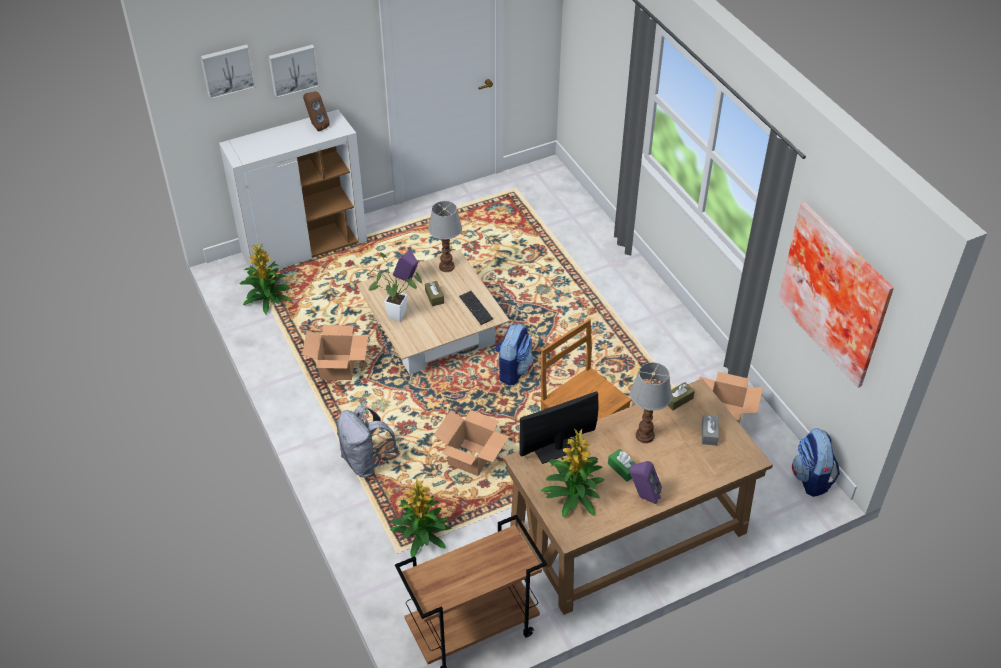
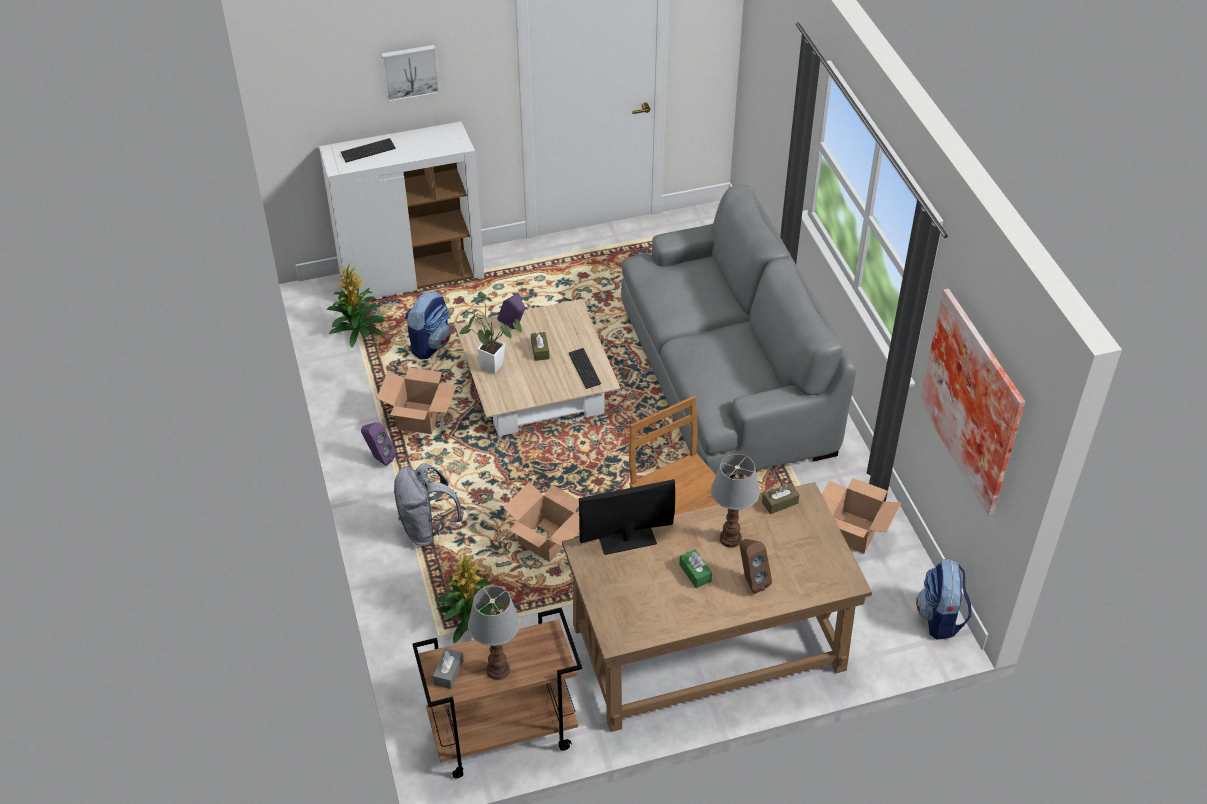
camera: 10 degrees right, 0 degrees up
(227, 70) = (332, 65): picture -> none
(263, 142) = (368, 151): none -> keyboard
(316, 126) = (432, 138): brown speaker -> brown speaker (751, 581)
(446, 267) = (562, 317): table lamp -> table lamp (498, 670)
(513, 370) = (618, 446): backpack -> backpack (430, 344)
(573, 493) = (631, 593): potted plant -> none
(588, 300) = (725, 376): none -> grey sofa
(643, 496) = (710, 607): purple speaker -> purple speaker (379, 458)
(709, 434) = (806, 546): grey tissue box -> grey tissue box (448, 672)

